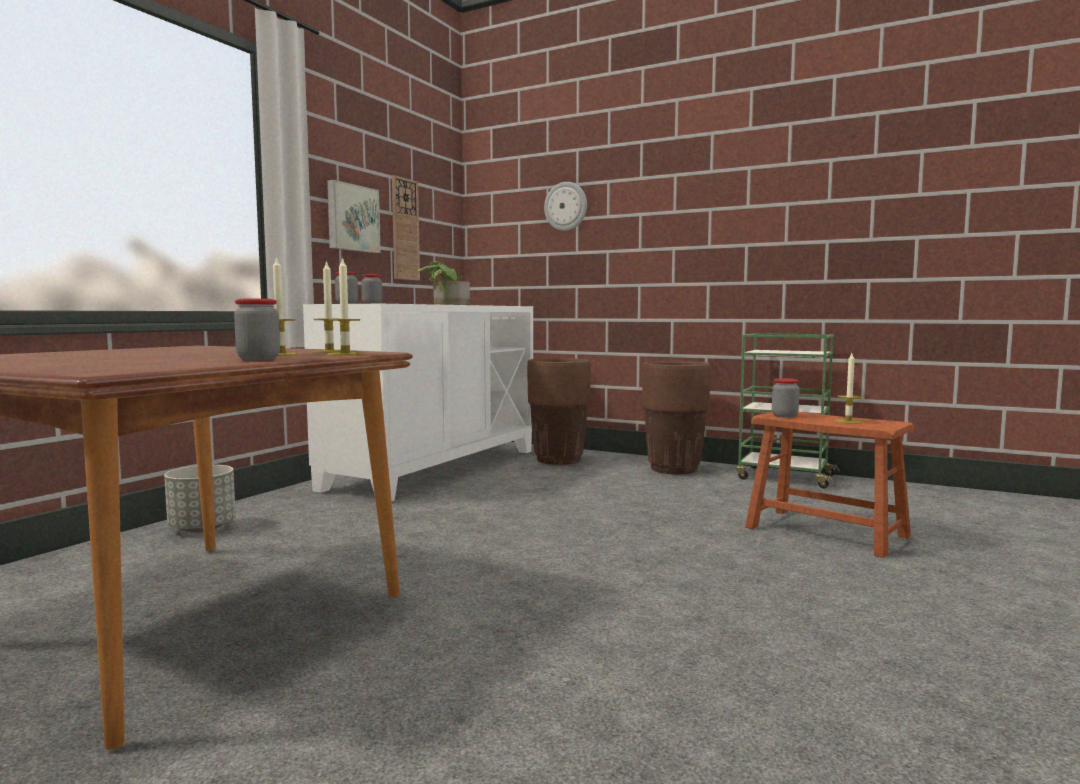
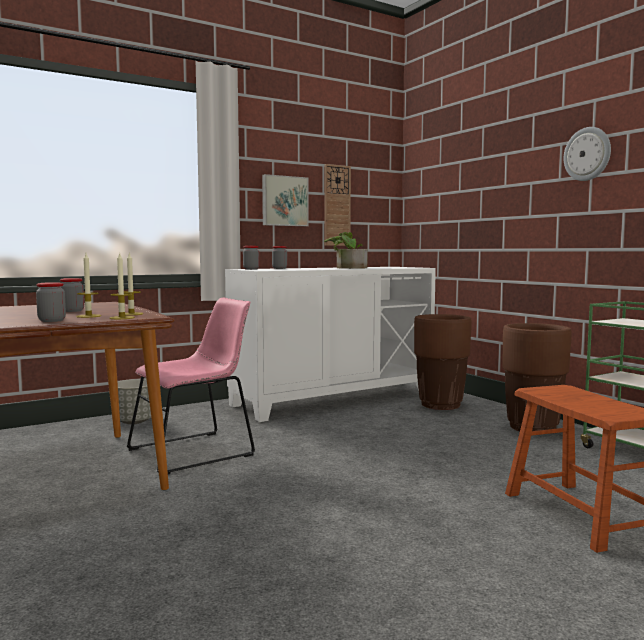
camera: 30 degrees right, 0 degrees up
(359, 547) = (196, 451): none -> pink chair
(566, 206) = (472, 178): wall clock -> wall clock (587, 154)
(784, 416) = (547, 392): jar -> jar (72, 311)
(848, 421) = (596, 405): candle -> none

